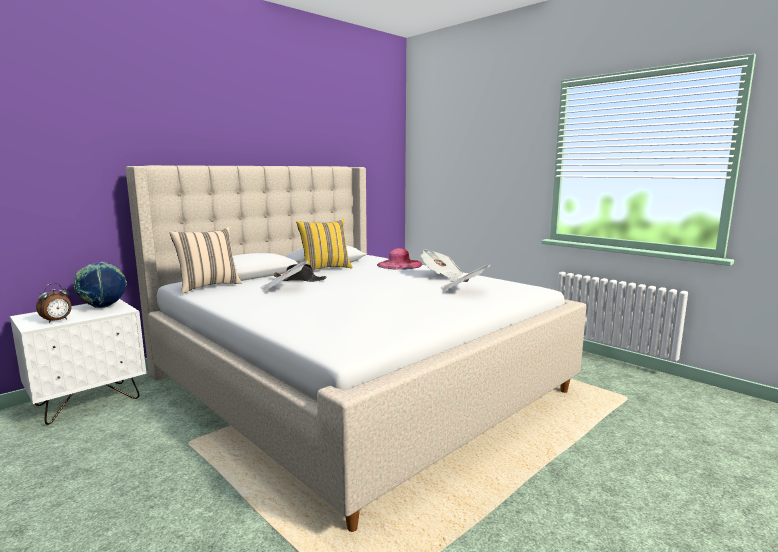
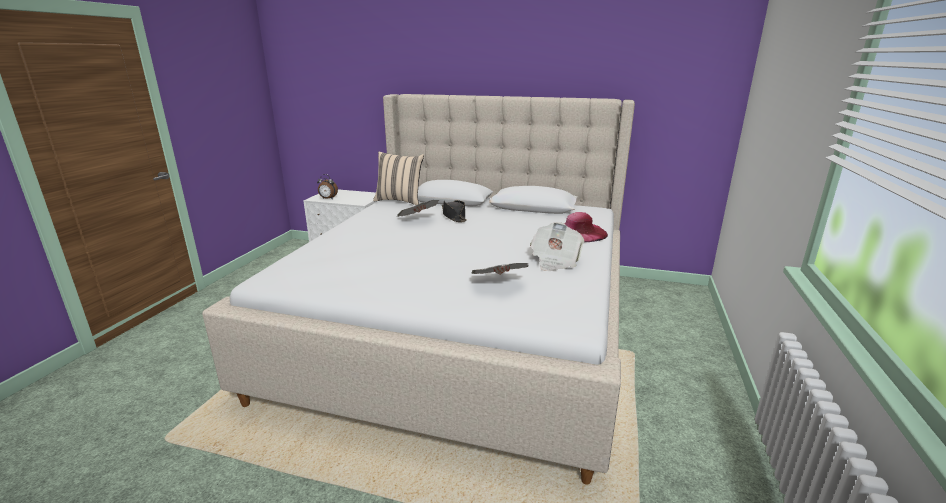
camera: 60 degrees right, 10 degrees up
(103, 307) = (362, 197): globe -> none
(325, 269) = (509, 212): yellow pillow -> none

